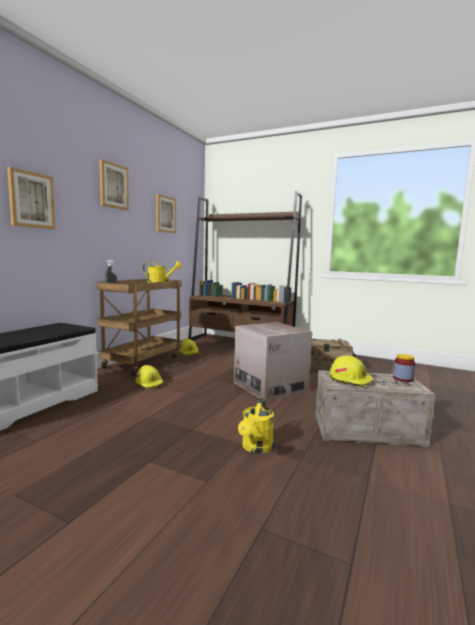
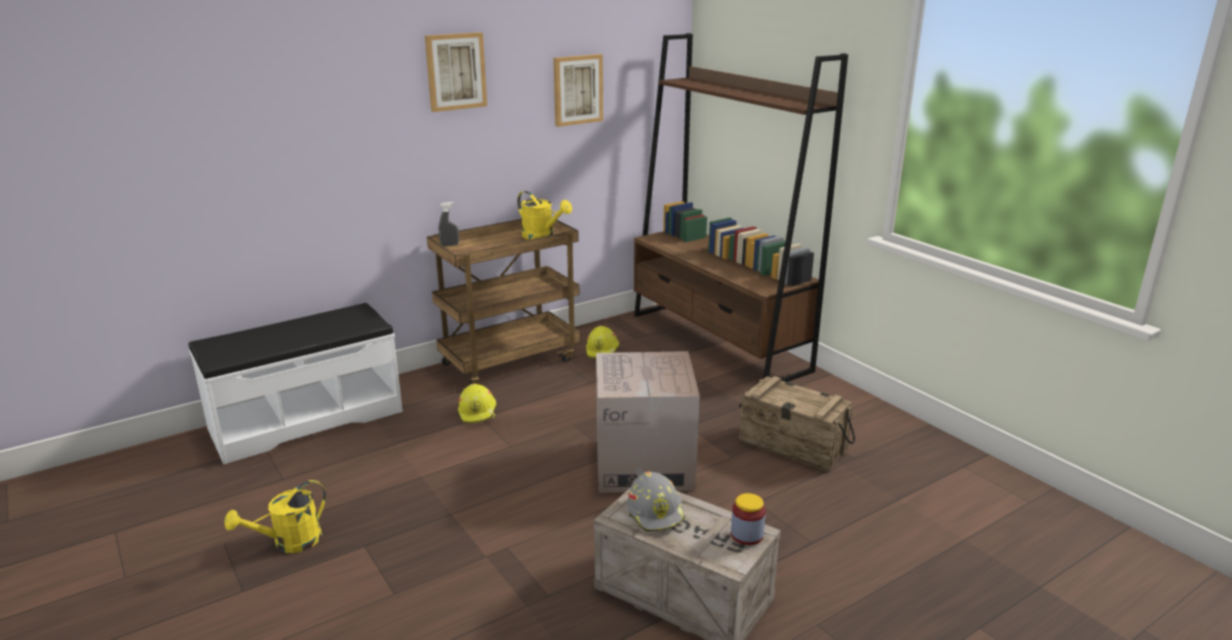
camera: 30 degrees right, 15 degrees up
(31, 200) = (311, 135): picture -> none
(255, 448) = (493, 569): yellow watering can -> yellow watering can (289, 543)
(350, 379) = (656, 512): yellow hard hat -> grey hard hat

